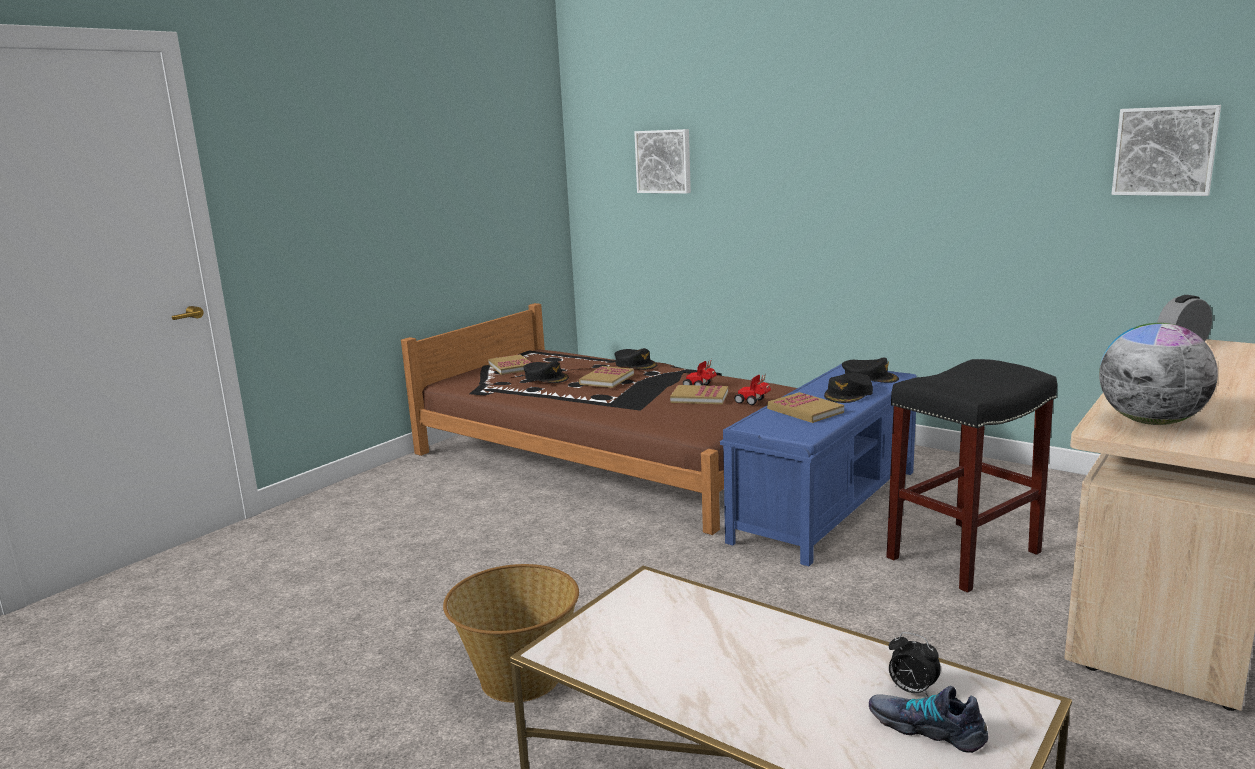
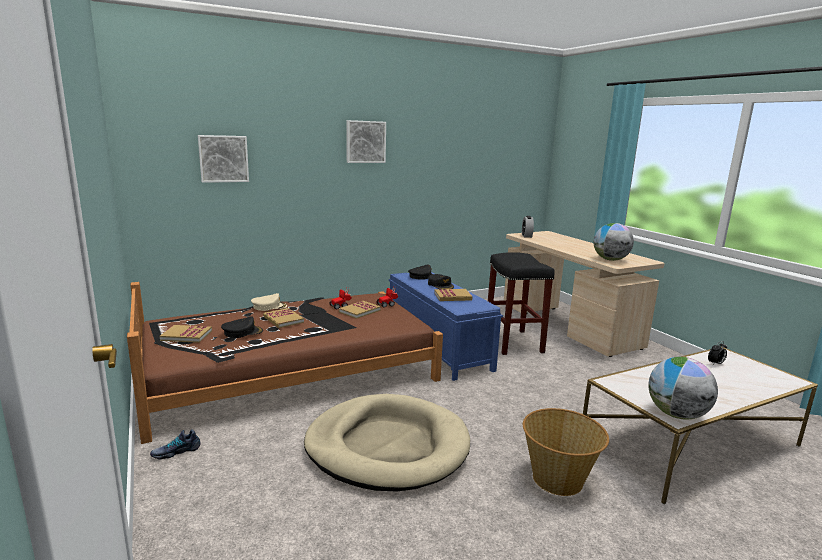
camera: 65 degrees left, 0 degrees up
(502, 550) = (387, 446): none -> beige dog bed
(574, 651) = (676, 414): none -> globe
(636, 364) = (269, 306): black cap -> beige cap
(926, 728) = (741, 369): shoe -> shoe (176, 451)
(1165, 151) = (490, 158): picture -> picture (365, 142)

